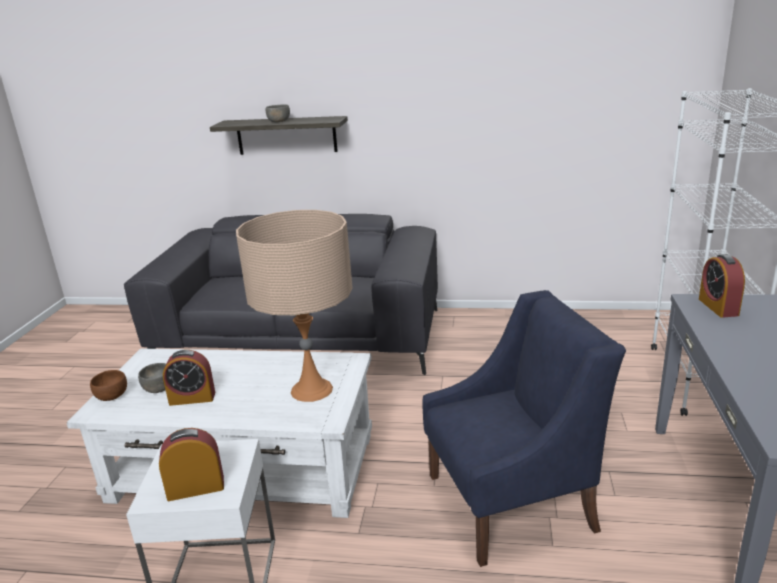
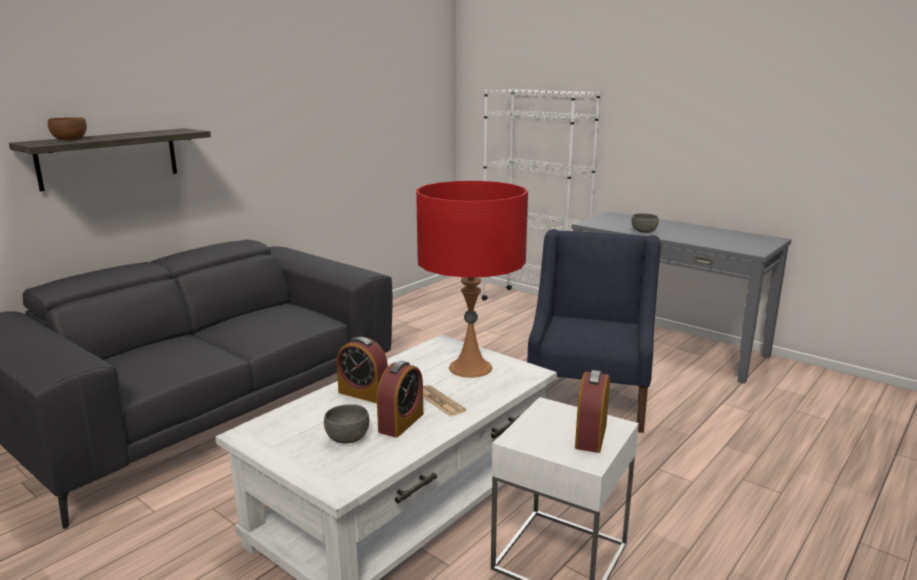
camera: 60 degrees left, 5 degrees down
(112, 395) = (317, 469): brown bowl -> brown bowl (69, 139)
(237, 400) = (439, 401): none -> newspaper
(278, 121) = (119, 136): grey bowl -> grey bowl (644, 231)
(312, 390) = (470, 367): beige table lamp -> red table lamp
(718, 307) = (604, 222): alarm clock -> alarm clock (363, 393)

